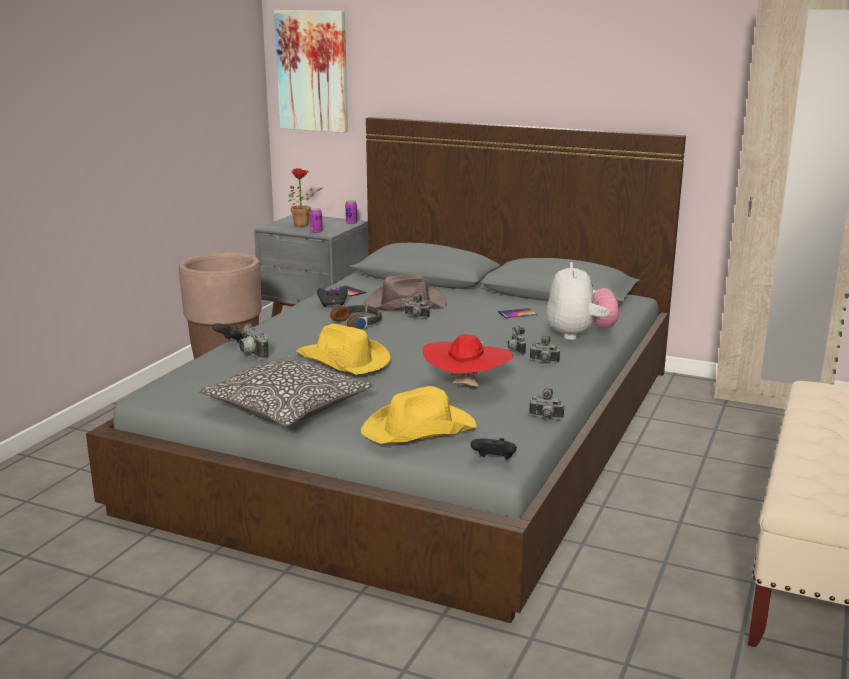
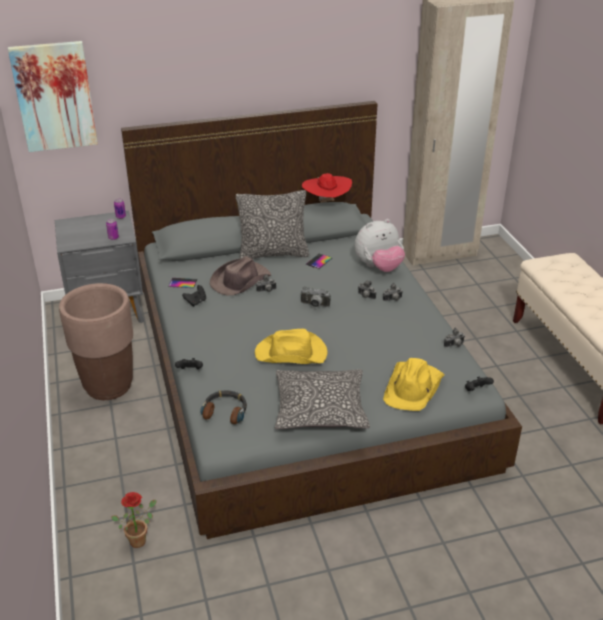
camera: 40 degrees left, 15 degrees up
(251, 354) = (225, 375): camera -> camera (314, 305)
(304, 224) = (89, 232): potted plant -> potted plant (140, 539)
(358, 322) = (242, 313): headphones -> headphones (225, 411)
(466, 388) = (386, 342): red hat -> red hat (326, 203)
(478, 296) = (273, 253): none -> pillow
(579, 335) = (378, 267): plush toy -> plush toy turned 105 degrees clockwise

